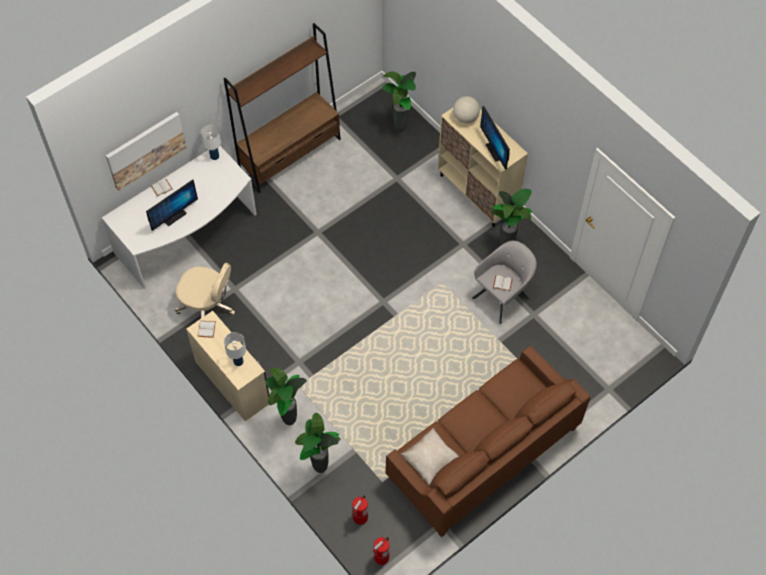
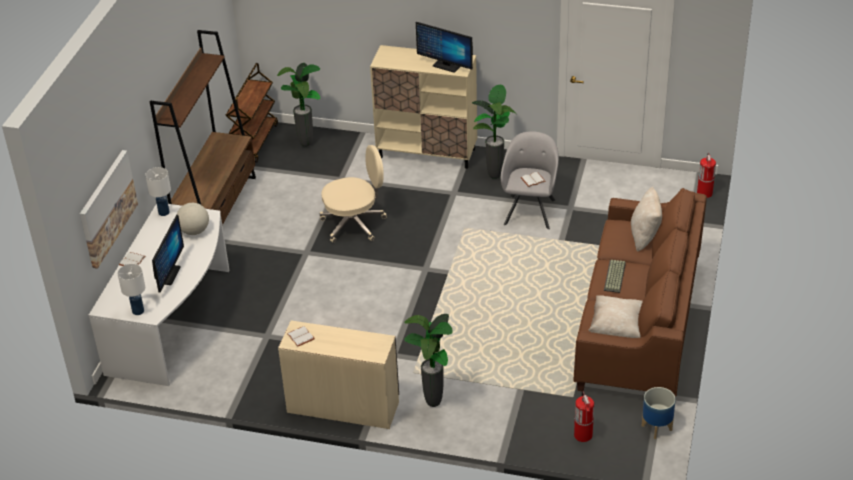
camera: 35 degrees left, 20 degrees down
(207, 305) = (252, 363): beige office chair -> beige office chair (354, 223)
(238, 361) = (361, 343): white table lamp -> white table lamp (138, 311)
(319, 469) = (503, 422): potted plant -> none
(367, 103) = (254, 141): none -> brown cart
(381, 557) = (636, 453): fire extinguisher -> fire extinguisher (704, 193)
(413, 548) = (657, 428): none -> planter
(465, 118) = (394, 58): globe -> globe (194, 231)
(470, 417) = (615, 277): none -> keyboard
(527, 394) = (645, 236): none -> beige pillow

